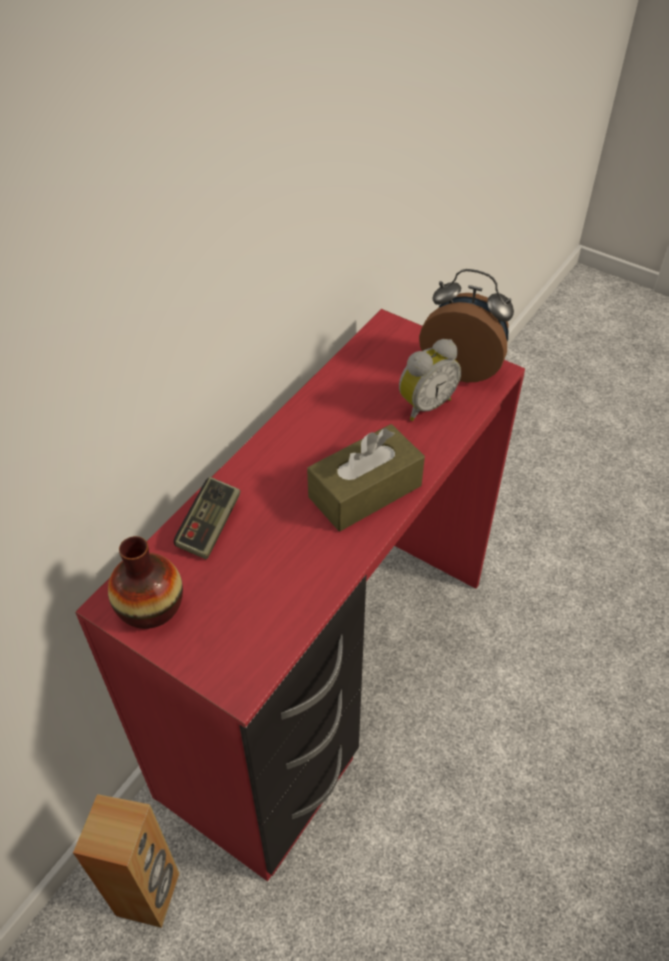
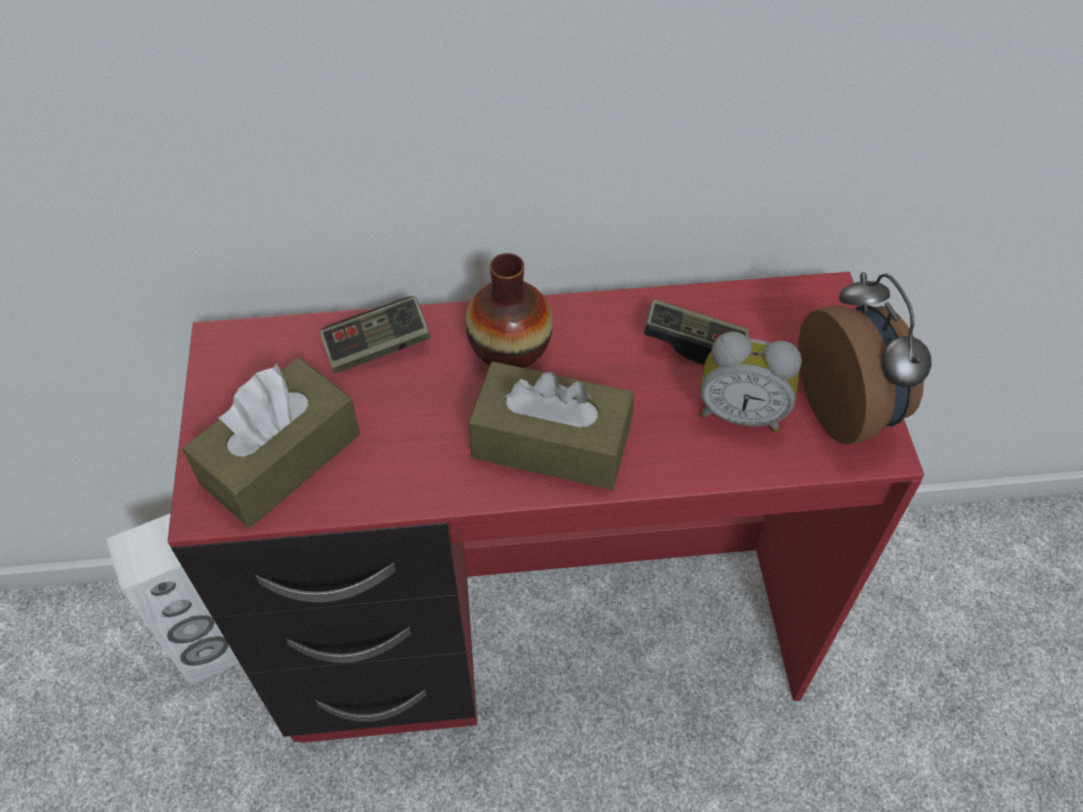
camera: 50 degrees right, 5 degrees up
(149, 894) = (211, 650): brown speaker -> white speaker
(150, 606) = (243, 371): vase -> vase (510, 346)
(243, 624) = (281, 458): none -> brown tissue box
(362, 393) = (694, 344): none -> game controller

